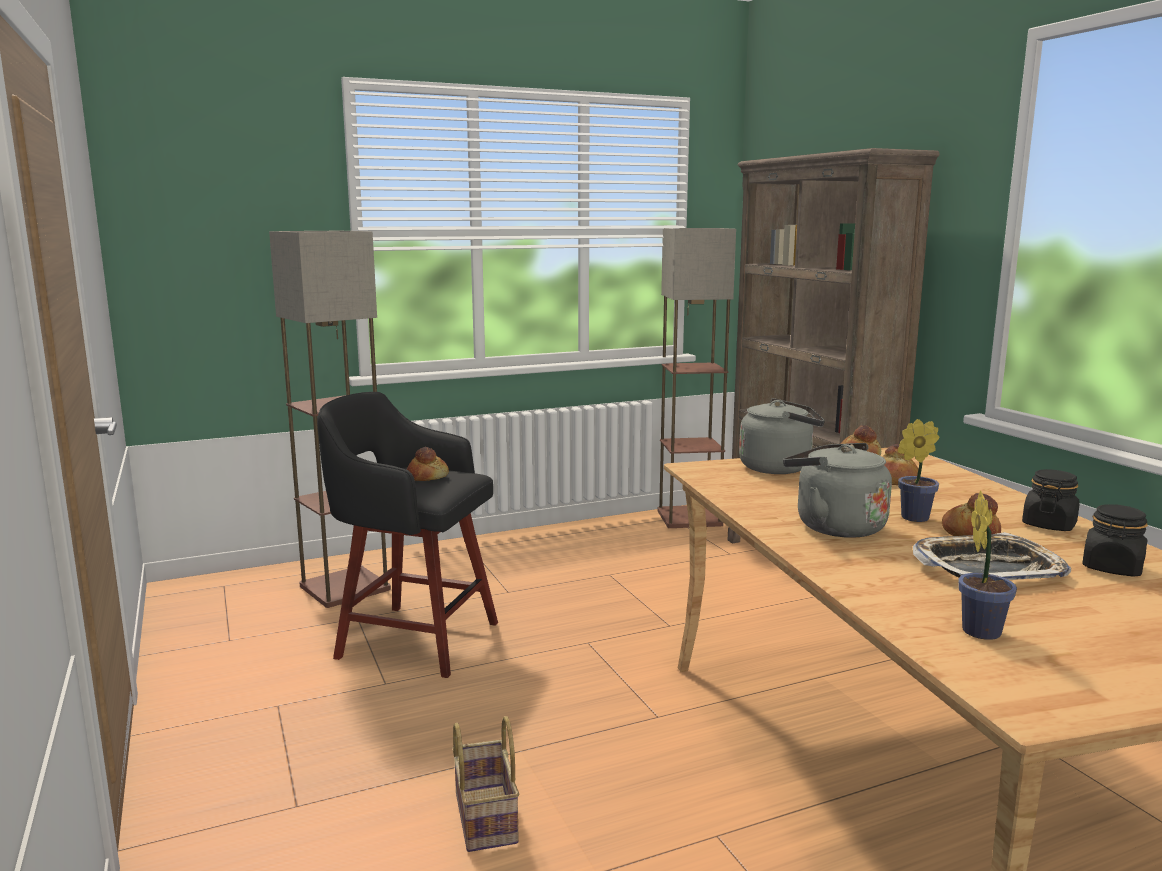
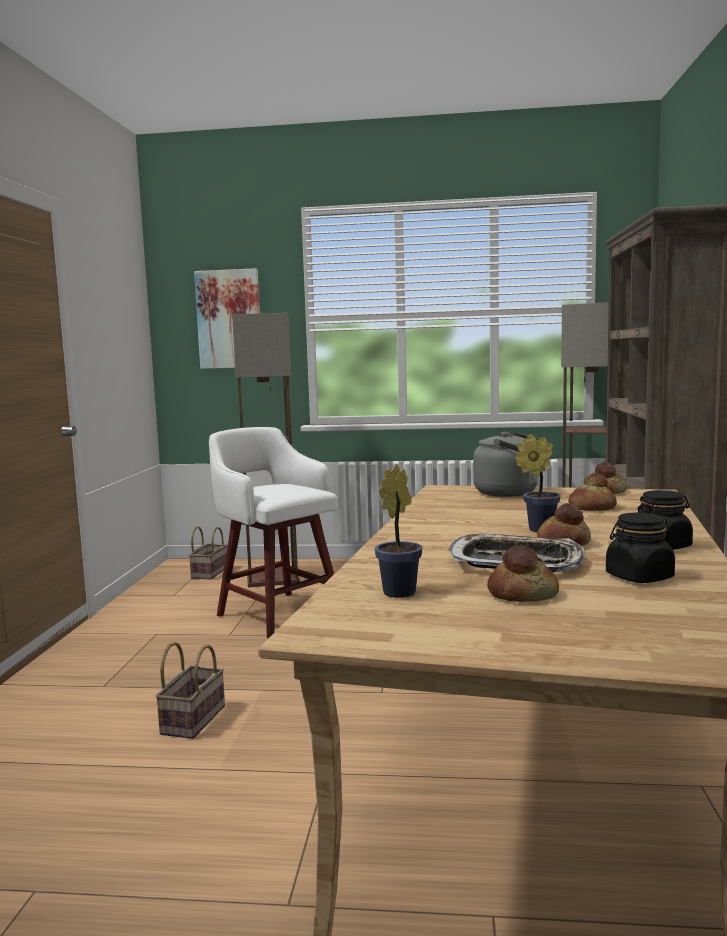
camera: 30 degrees right, 5 degrees down
(236, 230) = (229, 319): none -> picture
(242, 595) = (209, 572): none -> basket
(414, 639) = (277, 613): black stool -> white stool
(427, 476) = (283, 488): bread -> bread (522, 594)
(834, 526) = (456, 527): grey kettle -> none

